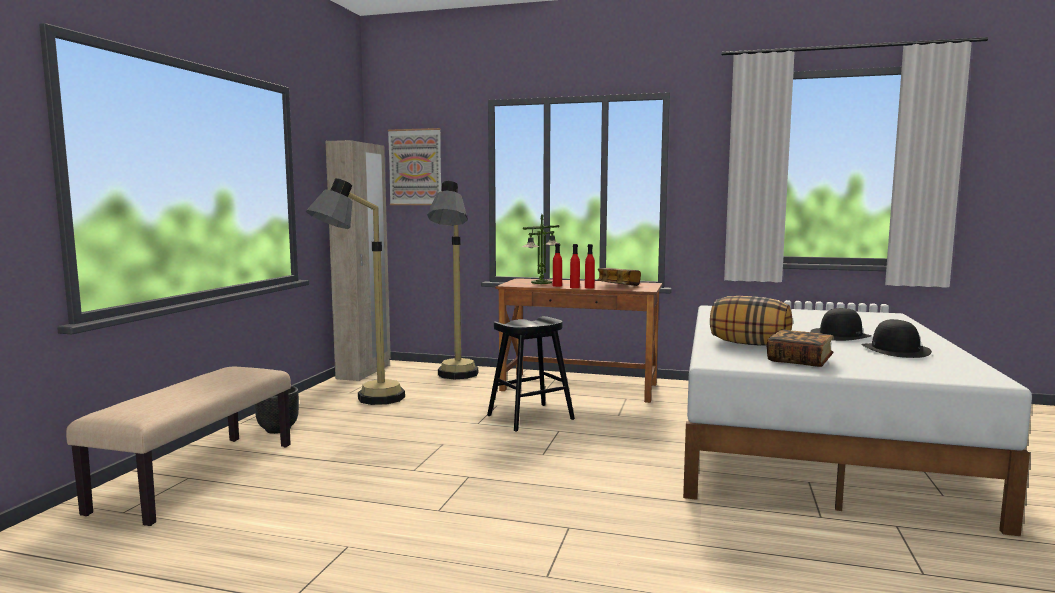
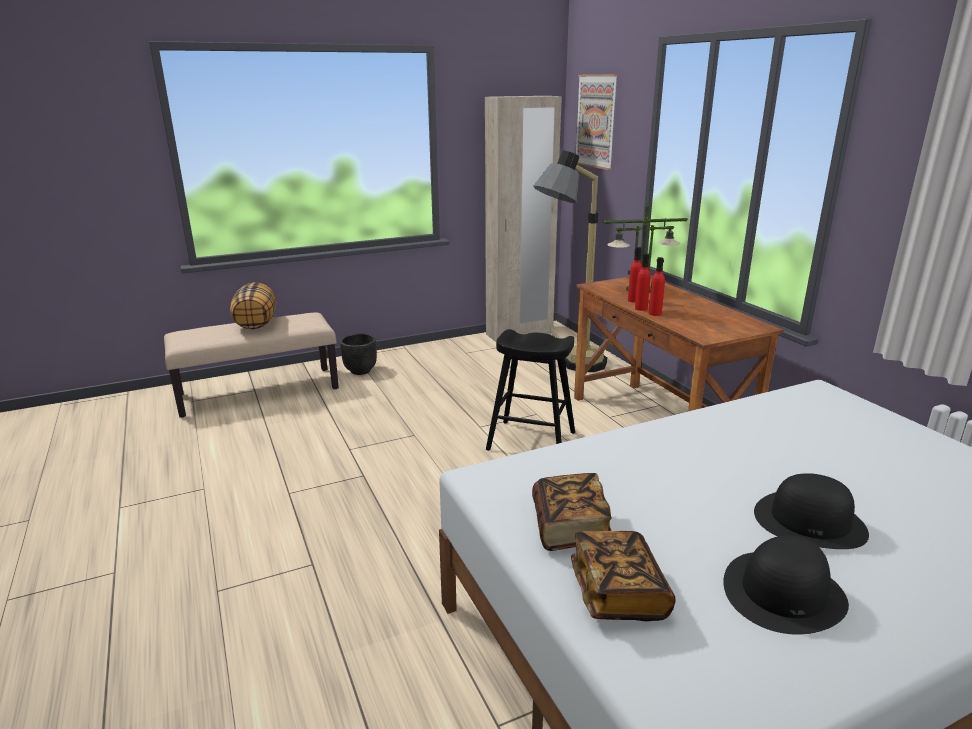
camera: 50 degrees right, 15 degrees up
(362, 402) = (453, 366): floor lamp -> none
(618, 286) = (701, 319): book -> book (618, 593)
(749, 344) = (620, 471): pillow -> pillow (256, 324)

